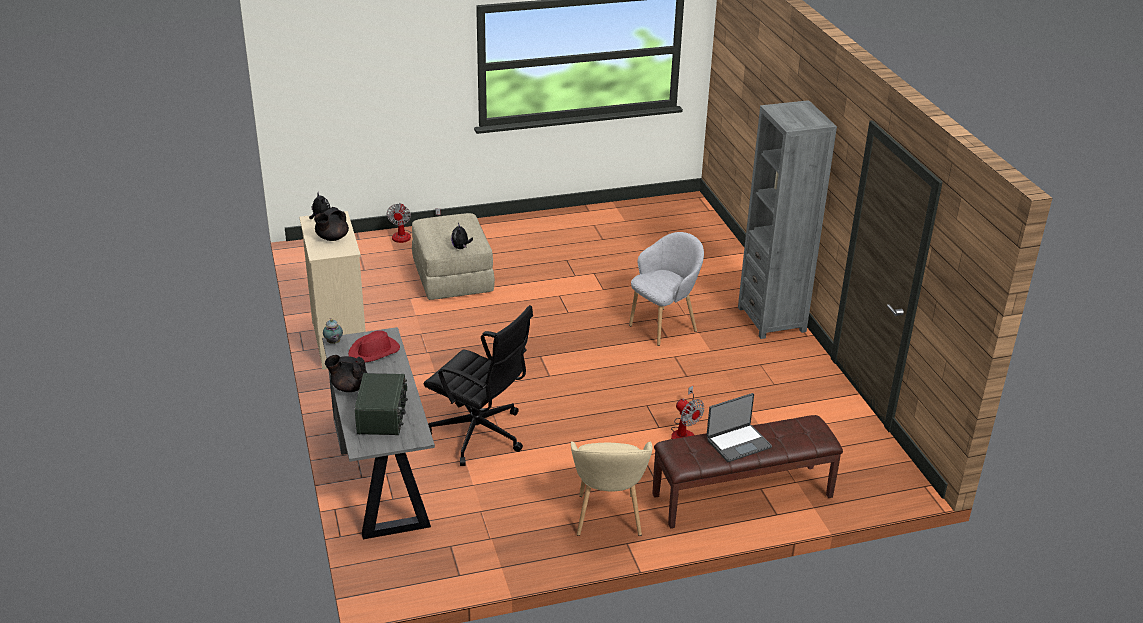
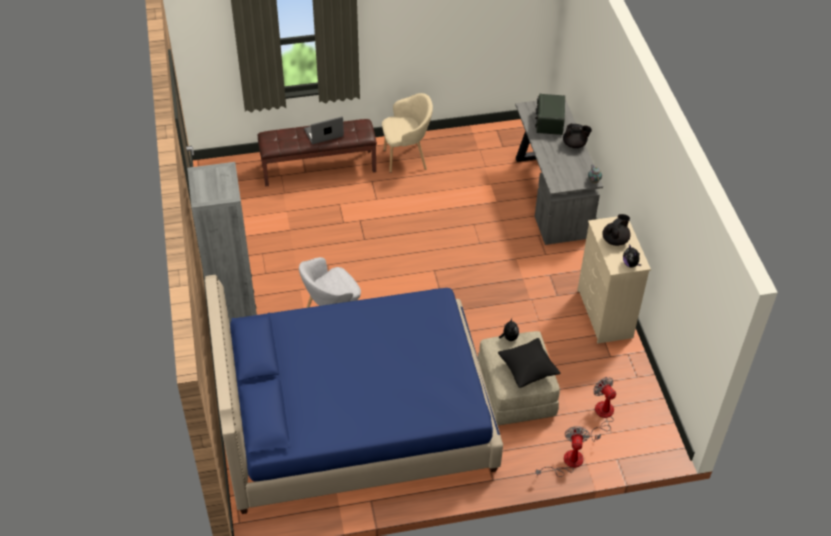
camera: 175 degrees left, 15 degrees up
(374, 351) = (563, 172): red hat -> none
(443, 225) = (527, 370): none -> black pillow
(479, 435) = (487, 220): black office chair -> none
(607, 517) = (407, 158): beige armchair -> beige armchair turned 75 degrees clockwise
(616, 256) = (355, 417): none -> blue bed
(684, 432) = (343, 215): fan -> fan (602, 416)

